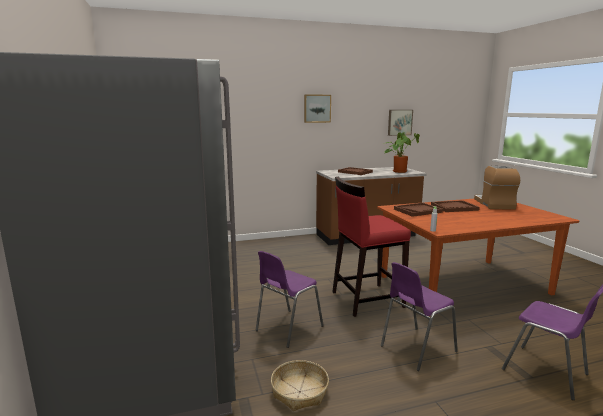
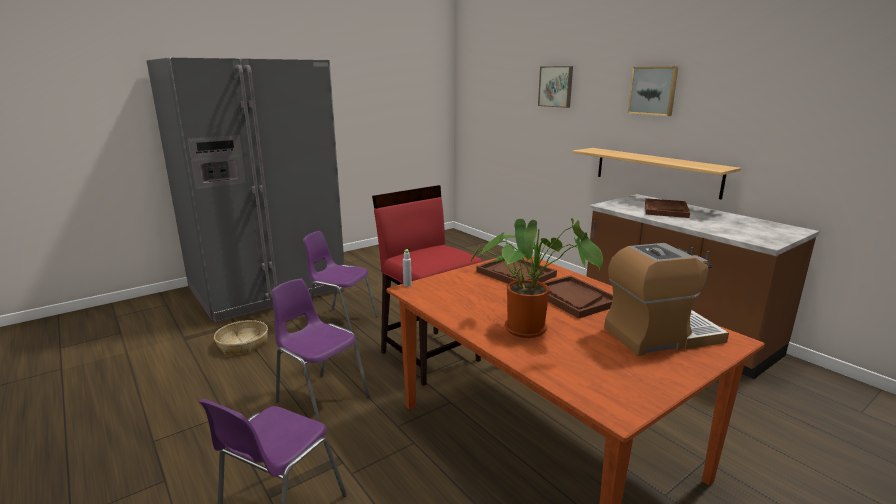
camera: 70 degrees right, 5 degrees up
(324, 155) = (656, 171): none -> shelf
(399, 122) = (834, 129): picture -> picture (556, 86)
(399, 171) = (743, 232): potted plant -> potted plant (530, 329)

